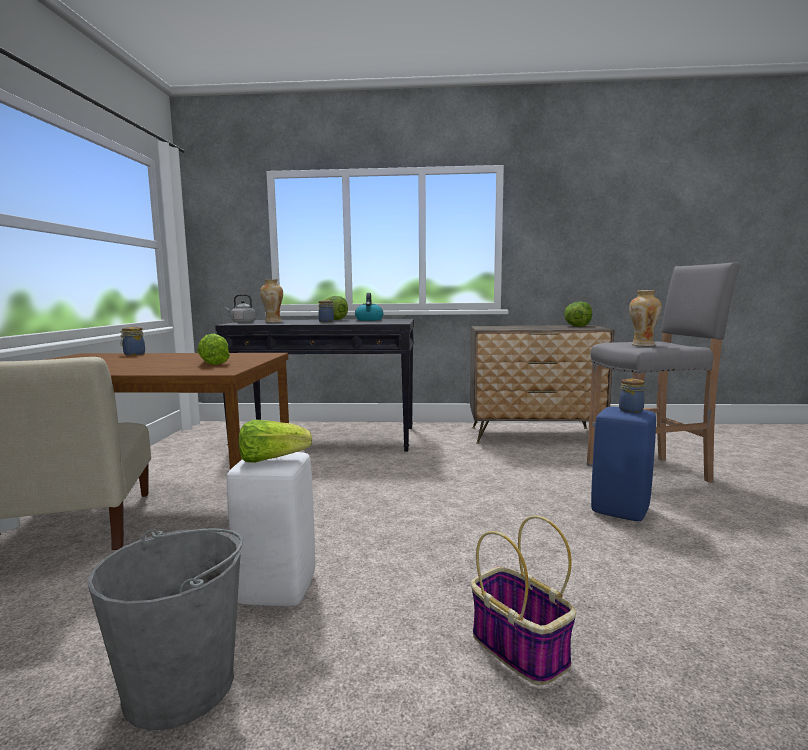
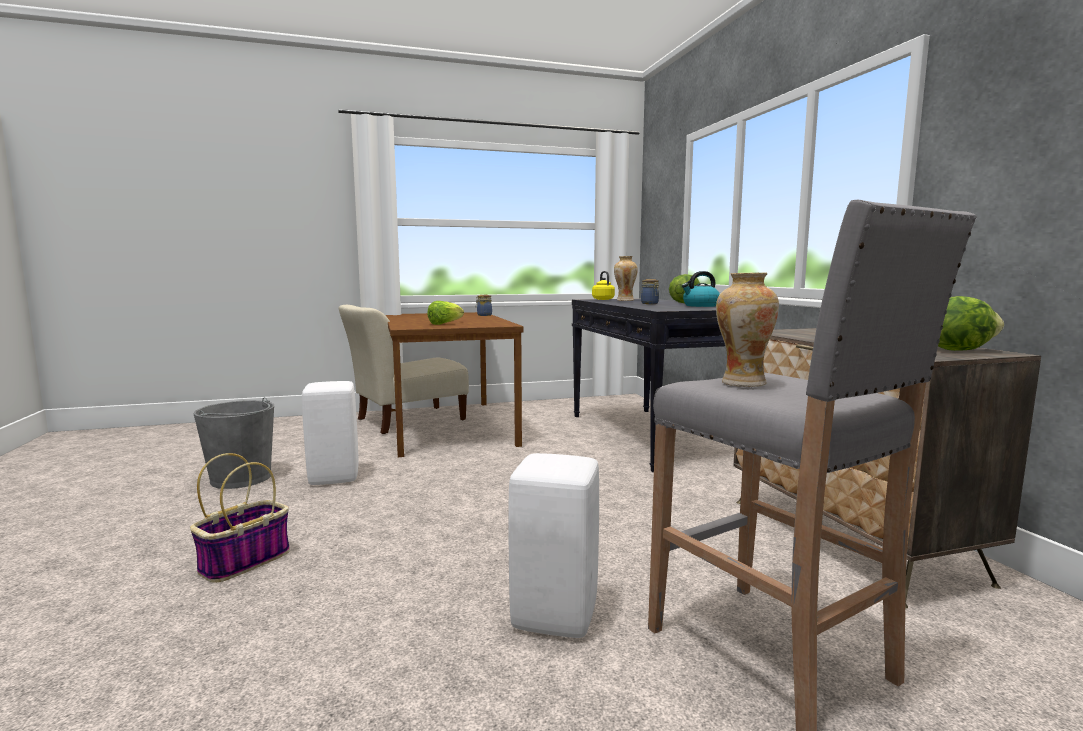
camera: 70 degrees right, 0 degrees up
(242, 323) = (602, 299): grey kettle -> yellow kettle
(271, 459) = (324, 384): lettuce -> none
(621, 510) = (556, 617): blue stool -> white stool
(631, 410) = (559, 464): jar -> none

